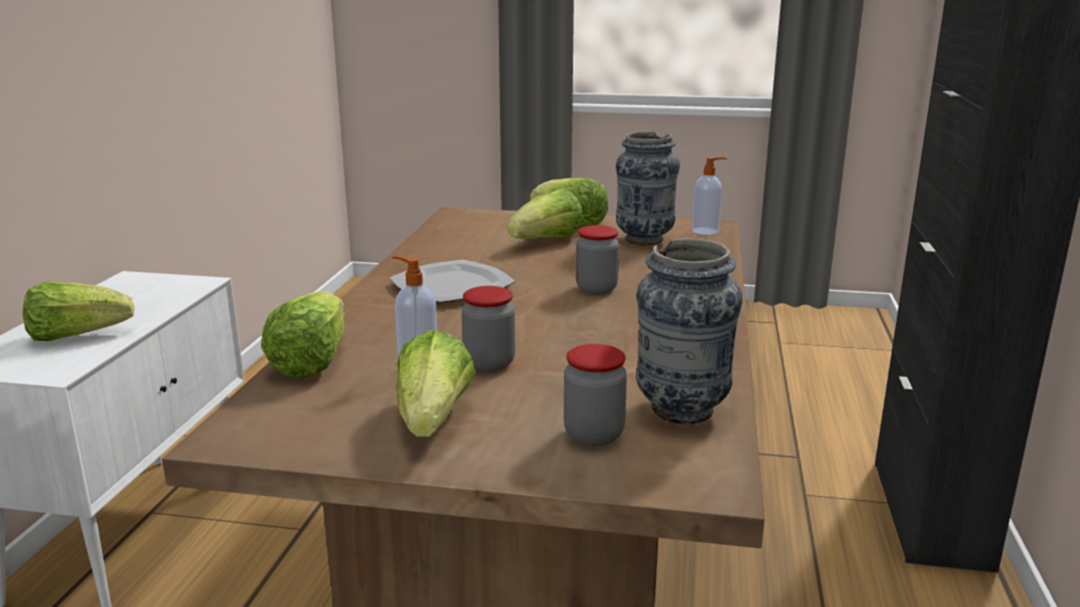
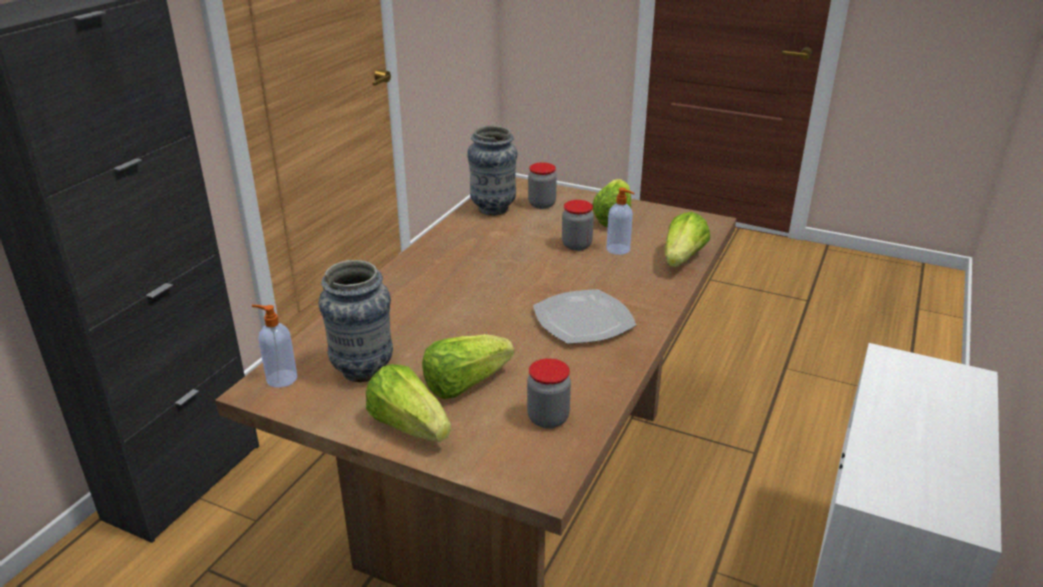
camera: 165 degrees left, 10 degrees up
(77, 336) = (918, 404): lettuce -> none
(596, 288) = (469, 300): jar -> jar (548, 418)

